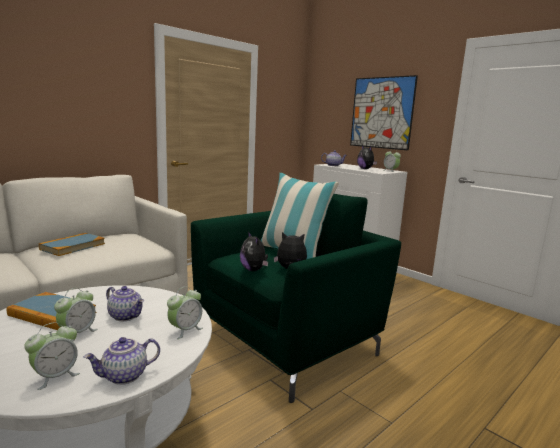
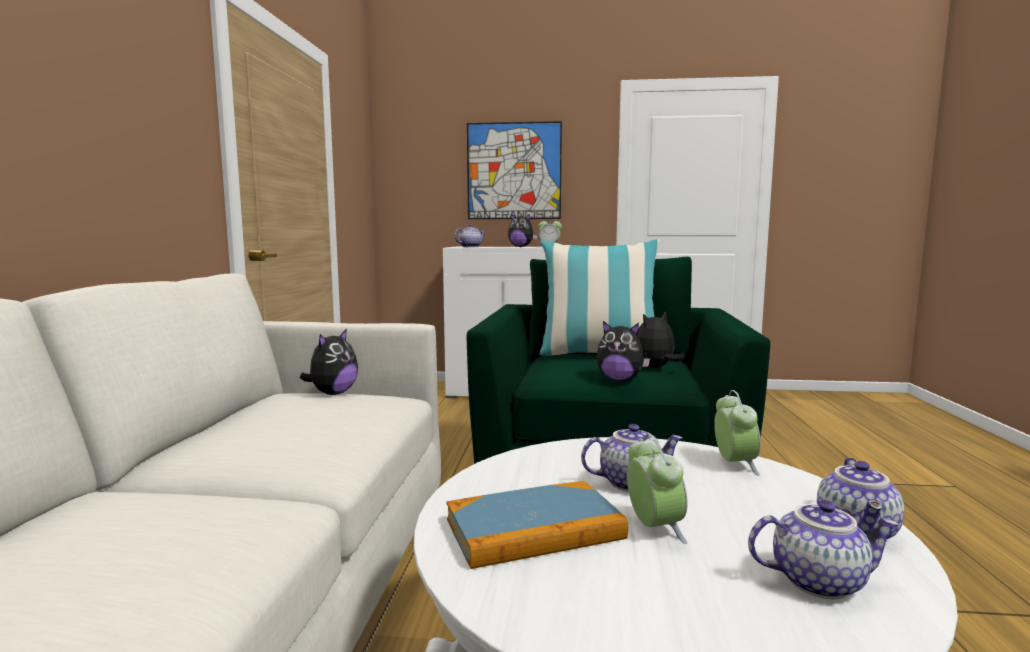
camera: 40 degrees left, 5 degrees down
(55, 376) = (818, 580): alarm clock -> teapot
(73, 246) = (262, 430): book -> none
(137, 239) = (333, 393): none -> plush toy

